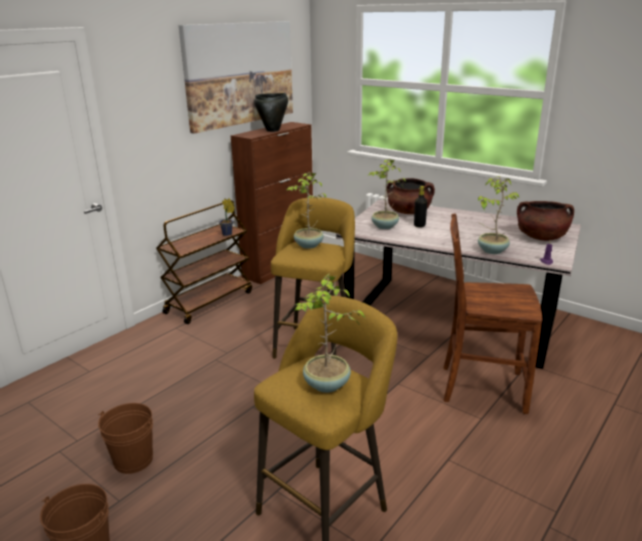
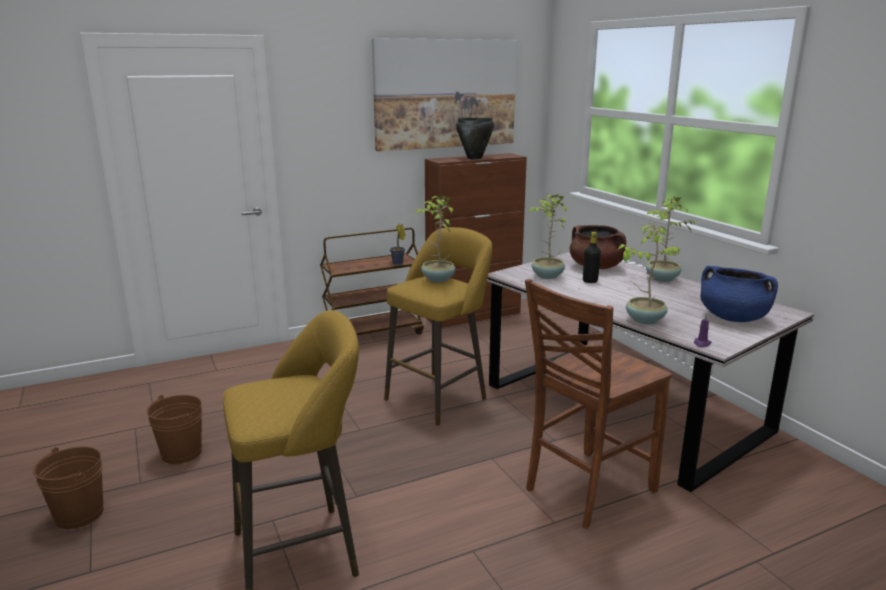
camera: 25 degrees right, 5 degrees down
(326, 385) = (283, 400): potted plant -> potted plant (662, 279)
(480, 387) = (586, 489): brown chair -> brown chair turned 75 degrees counterclockwise
(541, 237) = (732, 318): brown cooking pot -> blue cooking pot

